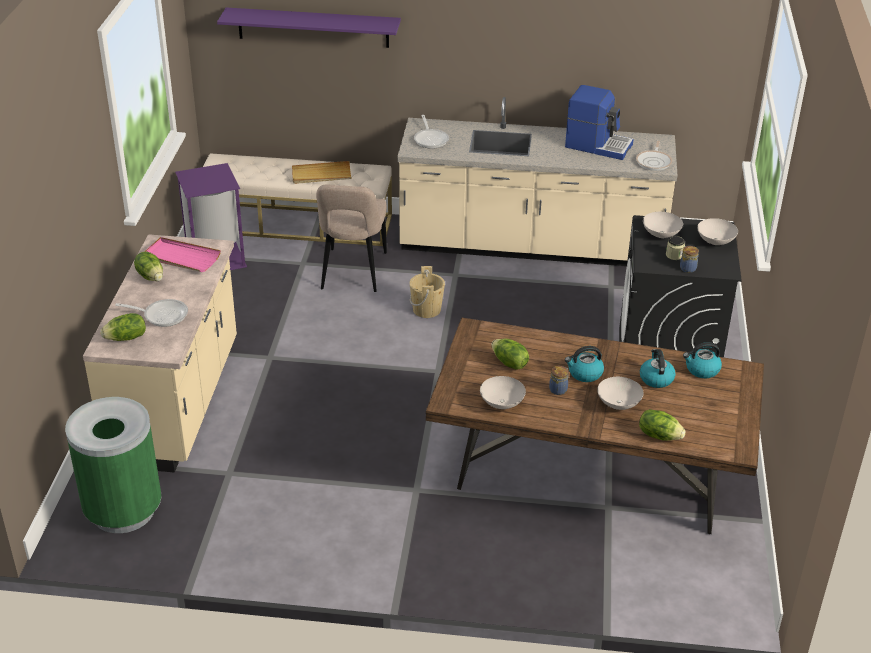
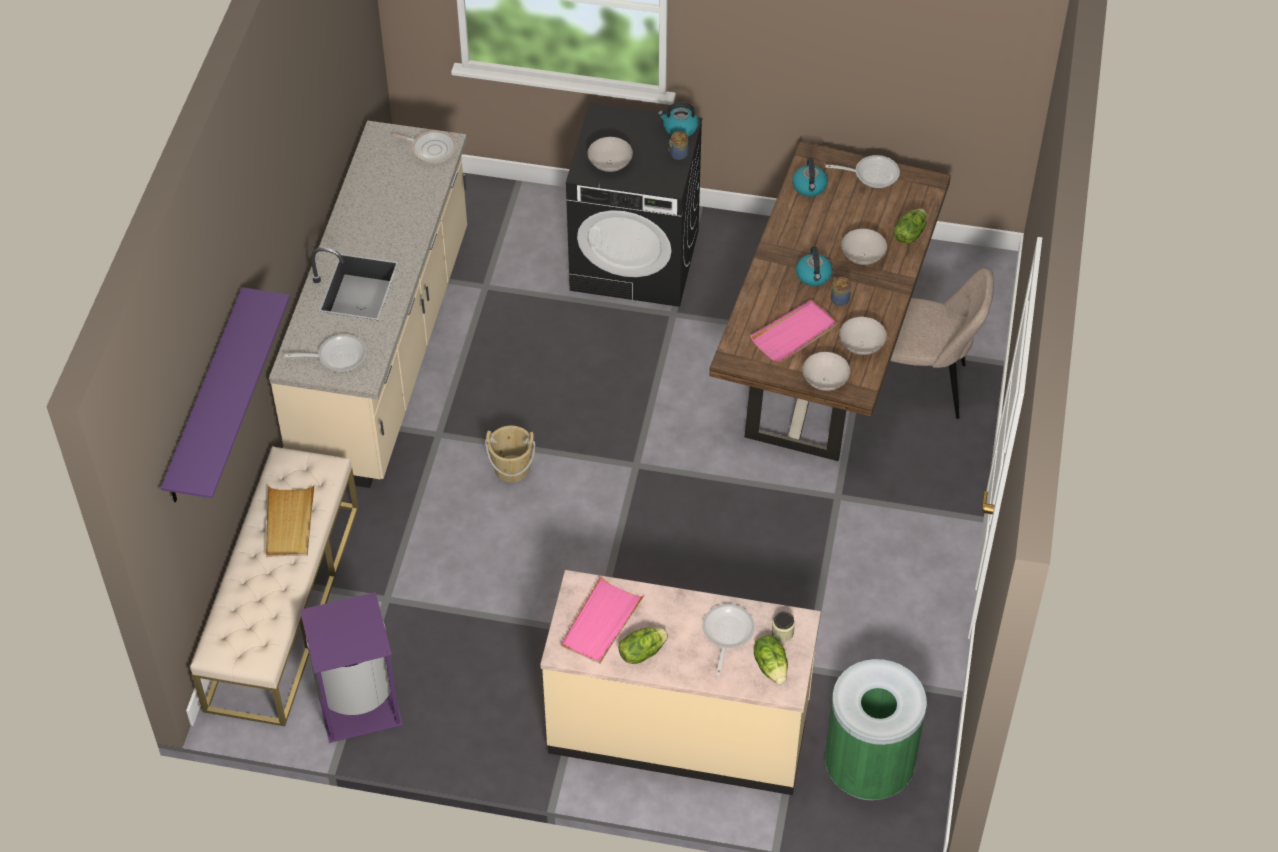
camera: 85 degrees left, 15 degrees up
(353, 273) = (419, 543): beige chair -> beige chair (923, 386)
(509, 363) = (794, 334): lettuce -> pink tray
(598, 145) = (382, 193): coffee machine -> none
(656, 378) = (822, 223): kettle -> kettle (679, 128)
(674, 255) = (652, 161): jar -> jar (782, 632)
(715, 242) = (629, 124): white bowl -> white bowl (825, 382)
(735, 410) = (872, 174): none -> frying pan

